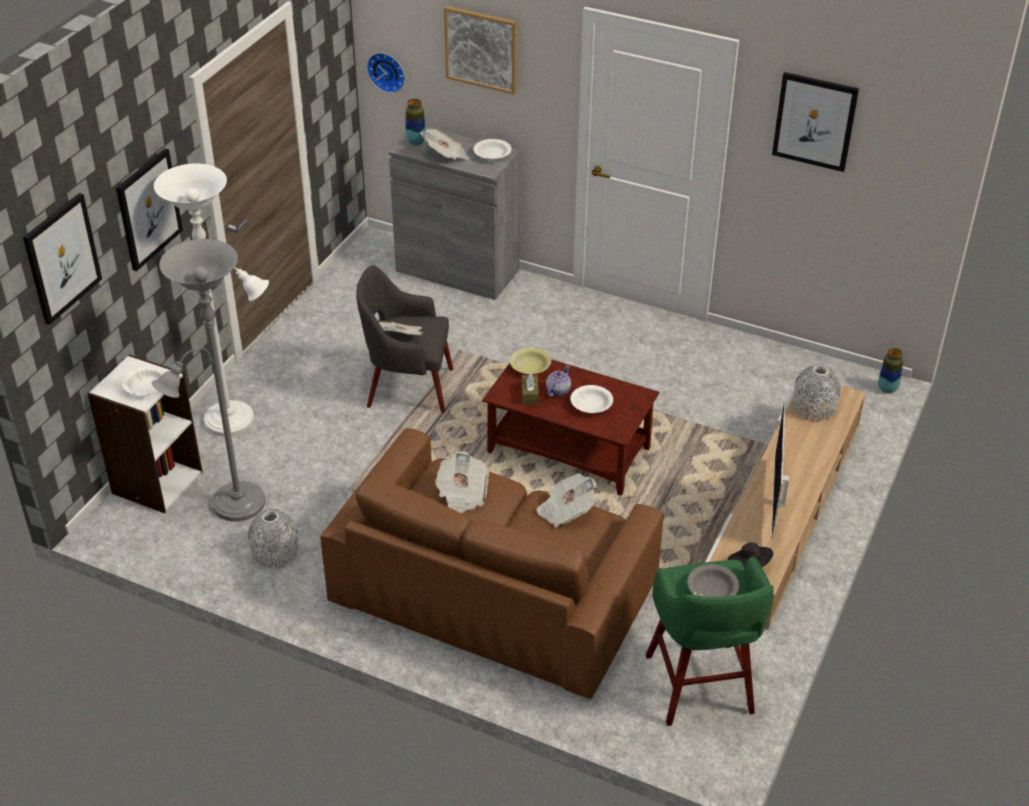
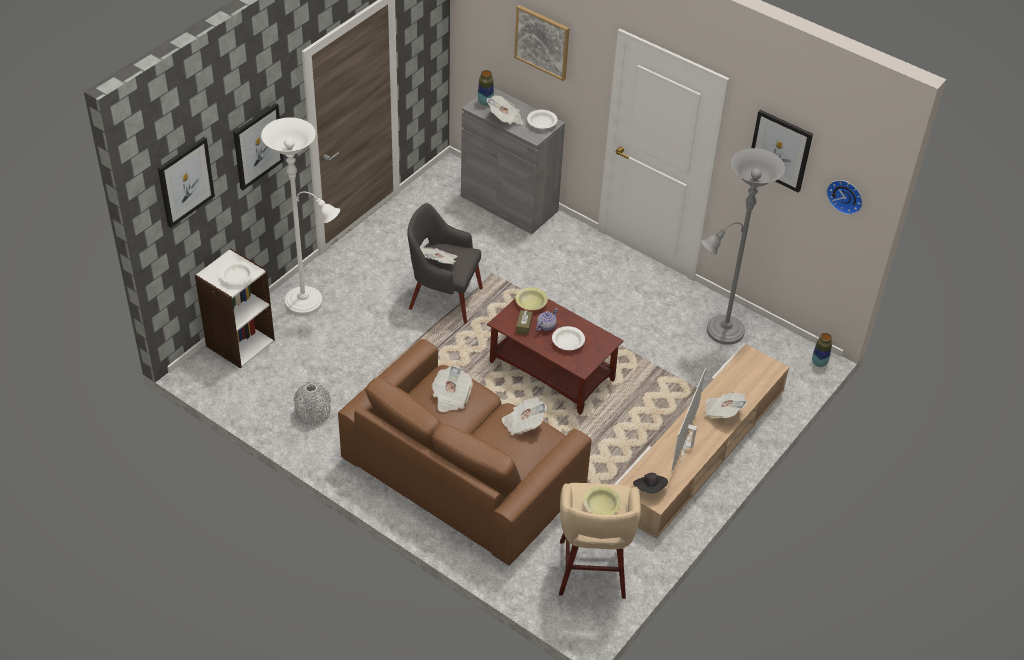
camera: 10 degrees right, 5 degrees up
(232, 506) = (290, 371): grey floor lamp -> grey floor lamp (720, 332)
(387, 71) = (472, 42): wall clock -> wall clock (846, 195)
(699, 687) = (592, 572): green stool -> beige stool
(712, 589) = (601, 505): grey bowl -> yellow bowl
(806, 457) = (722, 412): none -> newspaper
(814, 407) = (744, 371): grey vase -> none

